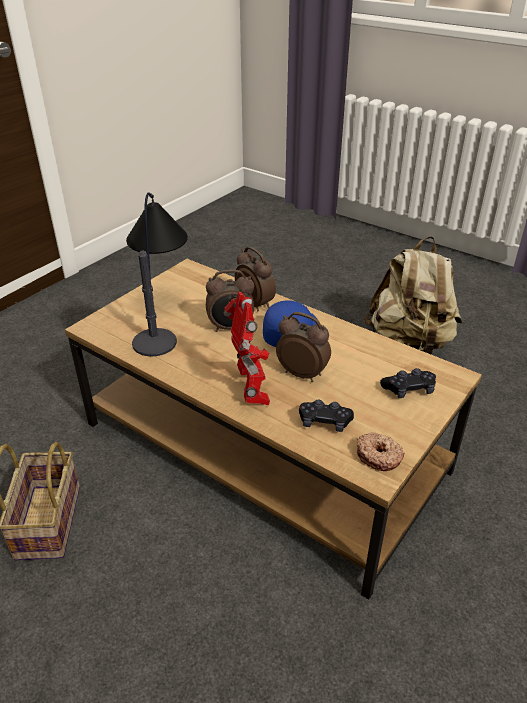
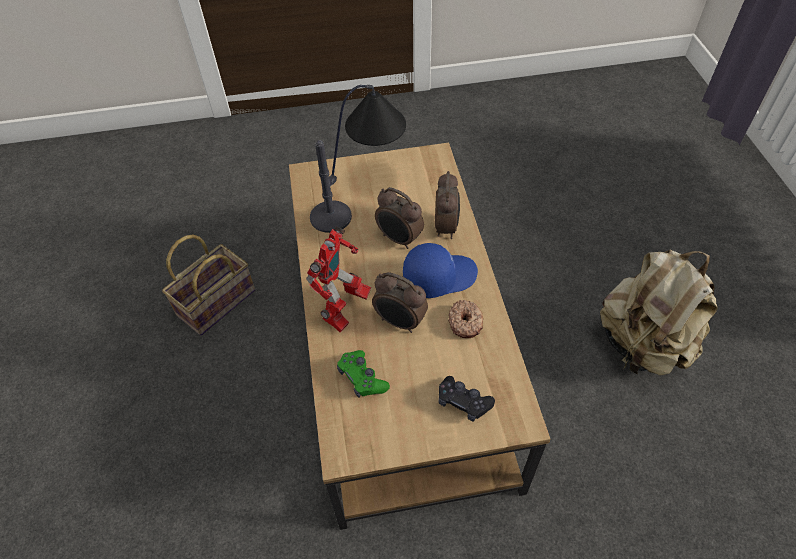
camera: 45 degrees right, 15 degrees up
(302, 373) = (400, 322): alarm clock -> alarm clock turned 135 degrees clockwise
(324, 422) = (362, 378): black game controller -> green game controller
(378, 456) = (363, 439): donut -> donut (465, 322)

